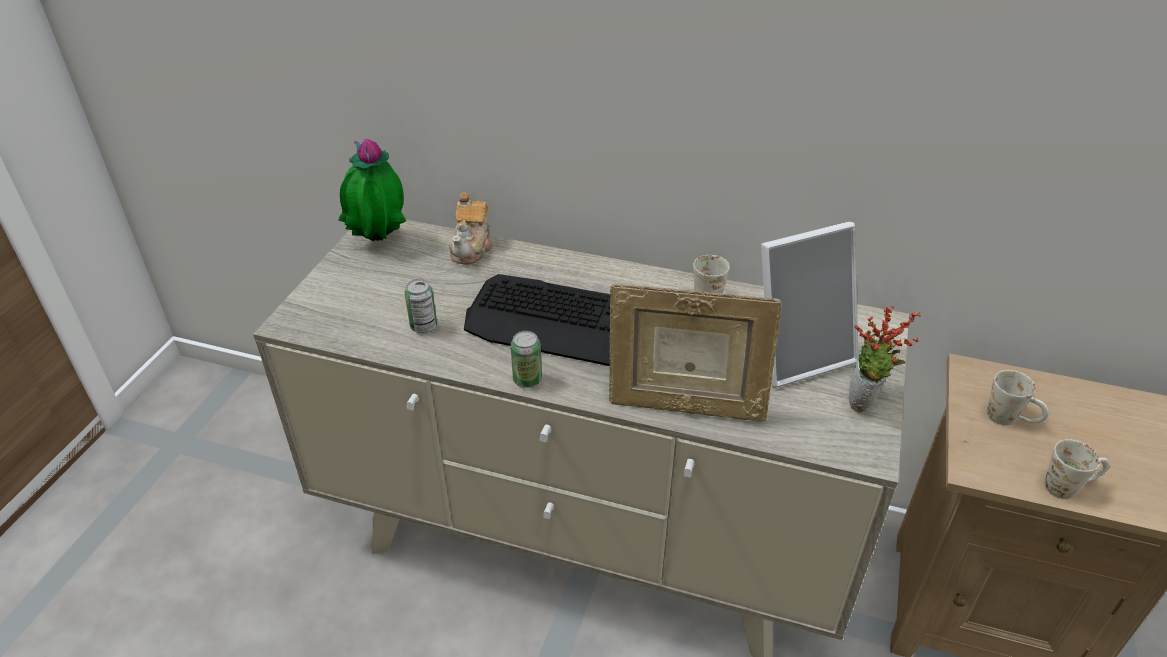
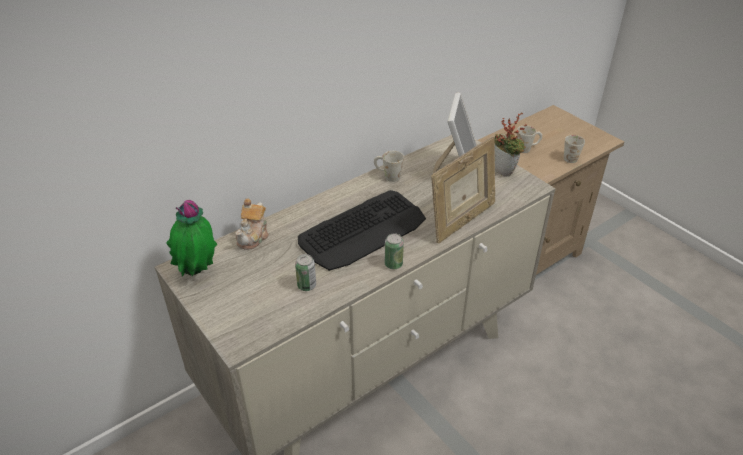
camera: 55 degrees left, 0 degrees up
(472, 248) = (253, 236): teapot -> teapot turned 60 degrees clockwise

